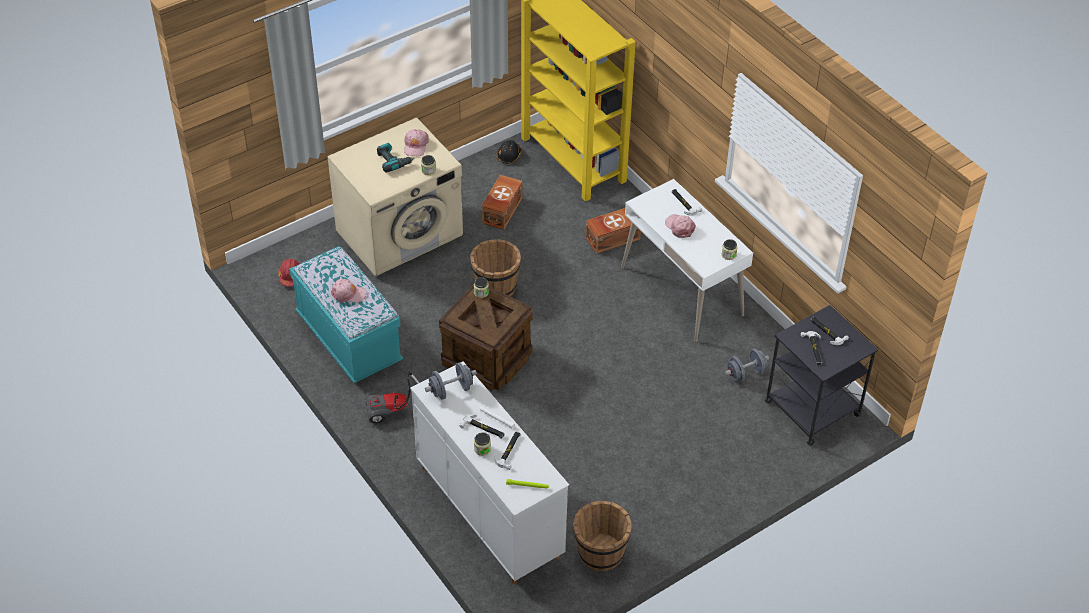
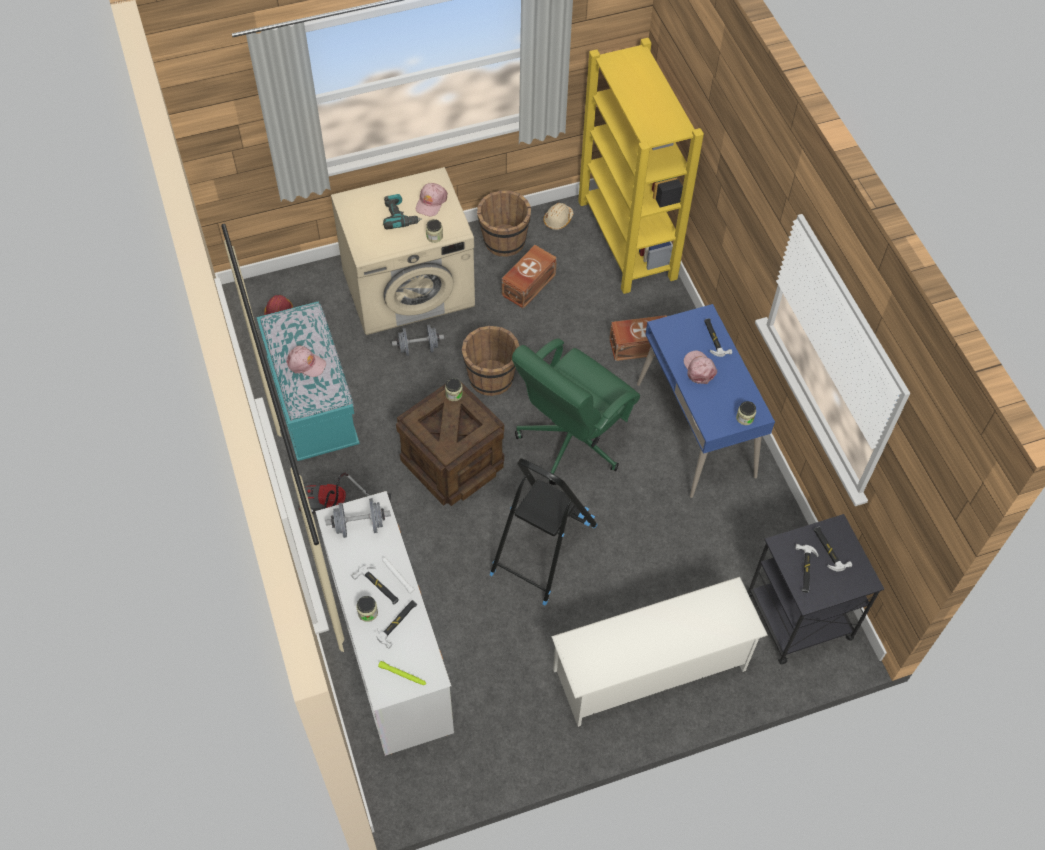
camera: 15 degrees right, 10 degrees up
(509, 155) = (558, 220): black hard hat -> beige hard hat
(582, 319) = (572, 439): none -> green office chair
(588, 405) = (544, 548): none -> black step ladder
(600, 553) = (497, 740): brown bucket -> brown bucket (504, 241)
(682, 291) = (696, 430): white desk -> blue desk
(707, 474) = (650, 670): none -> white shoe rack
(745, 373) = (735, 552): grey dumbbell -> grey dumbbell (418, 348)

